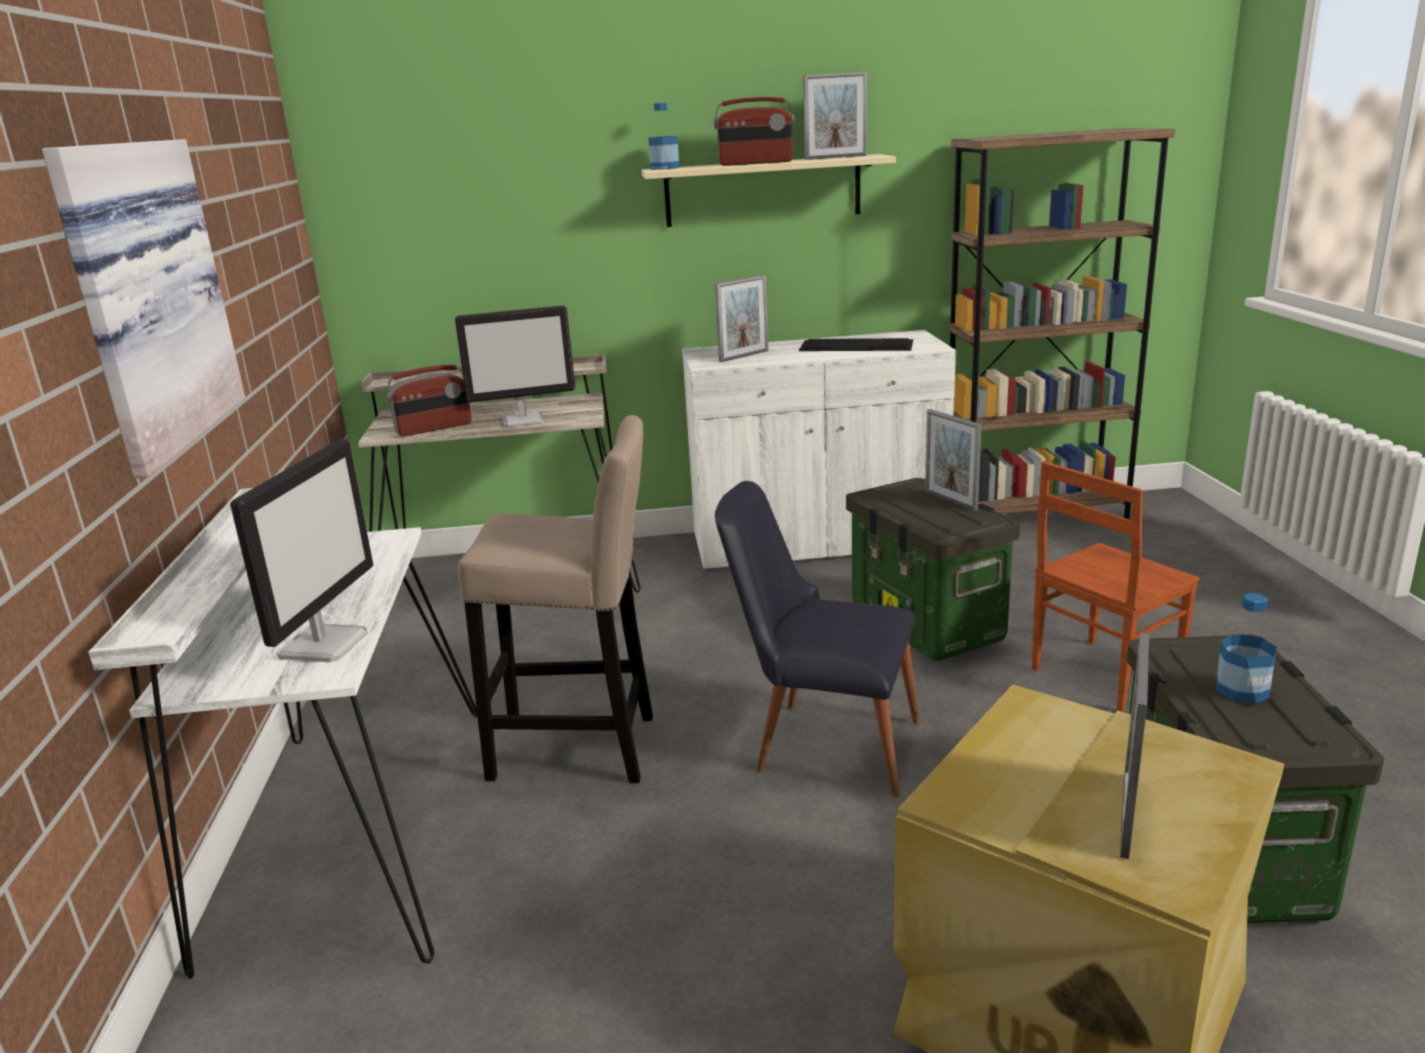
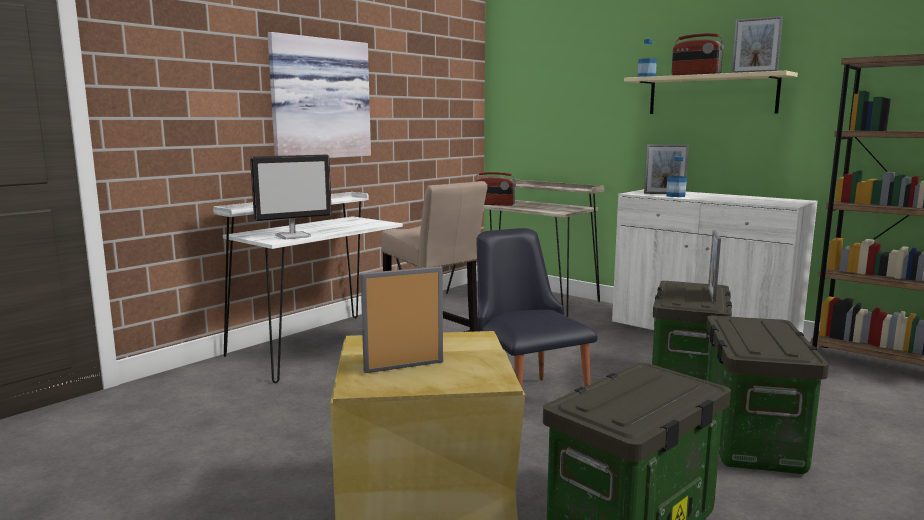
camera: 45 degrees right, 10 degrees down
(524, 420) = (534, 208): monitor -> none
(857, 345) = (744, 199): keyboard -> none
(1101, 674) = (749, 441): brown chair -> storage box
(1242, 690) = (637, 393): bottle -> bottle (675, 196)

